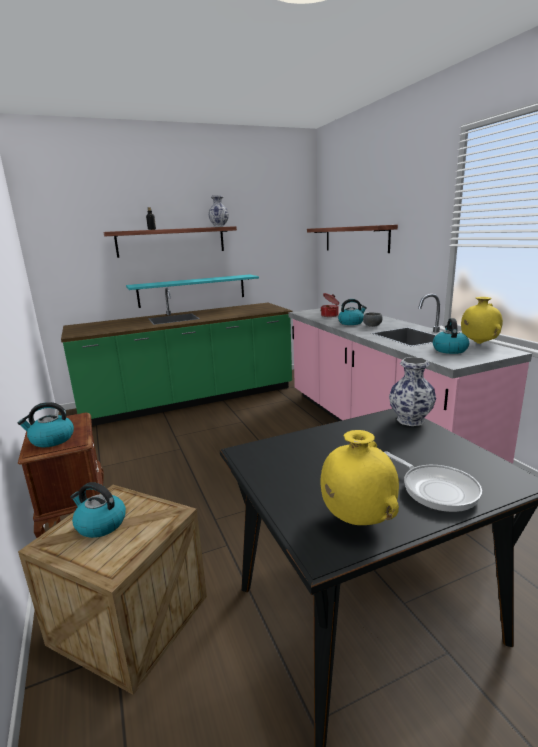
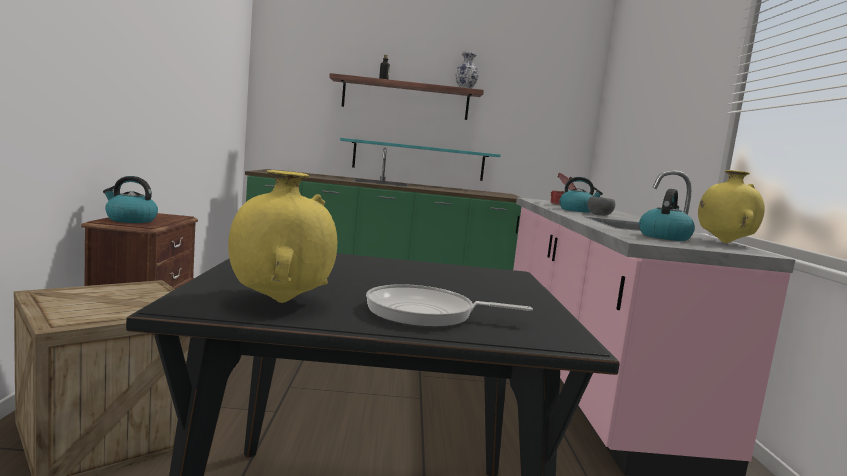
camera: 20 degrees right, 10 degrees down
(100, 524) = (105, 297): kettle -> none
(355, 239) = (633, 120): shelf -> none
(411, 420) = (515, 279): vase -> none
(436, 489) = (426, 314): frying pan -> frying pan turned 105 degrees clockwise

